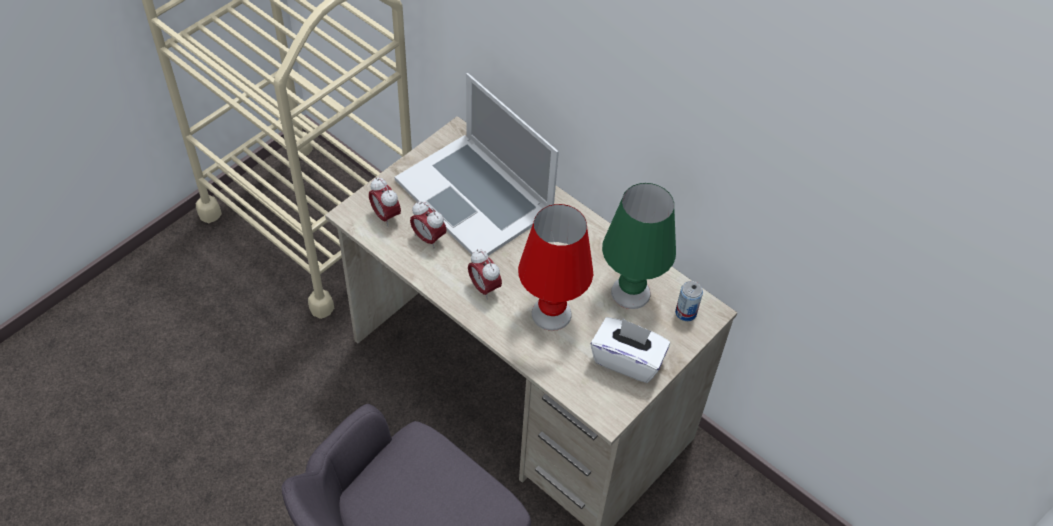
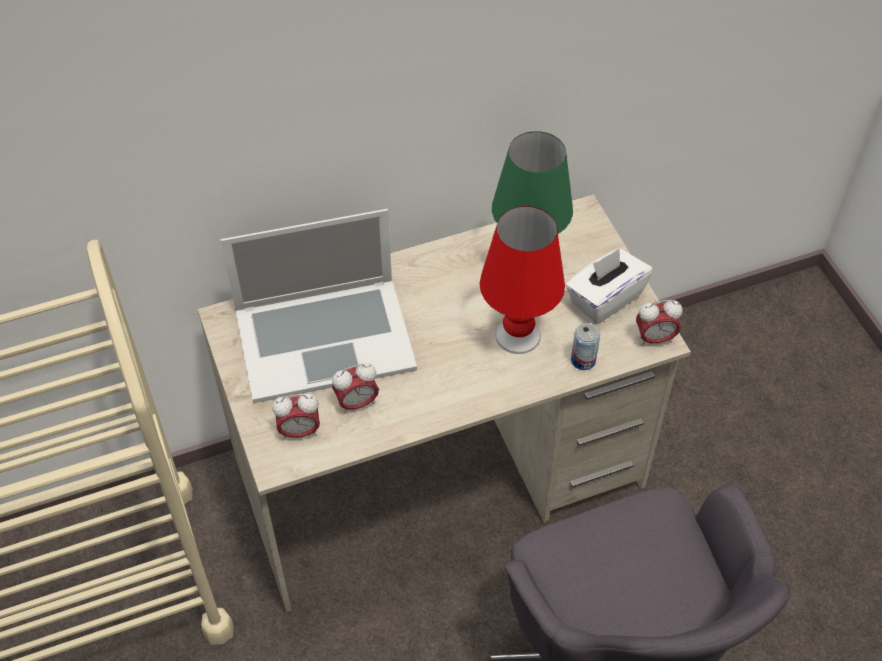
camera: 60 degrees left, 0 degrees up
(484, 288) = (453, 379): alarm clock -> alarm clock (654, 338)
(686, 312) = (574, 231): can -> can (583, 360)

